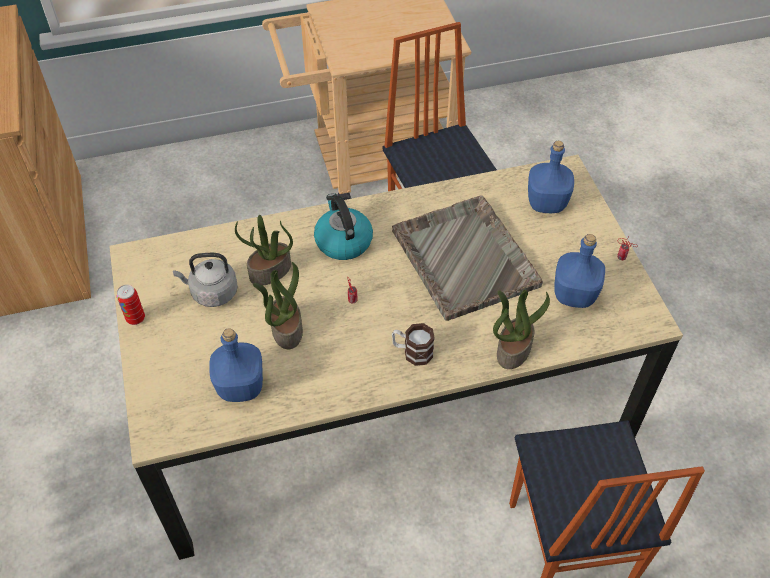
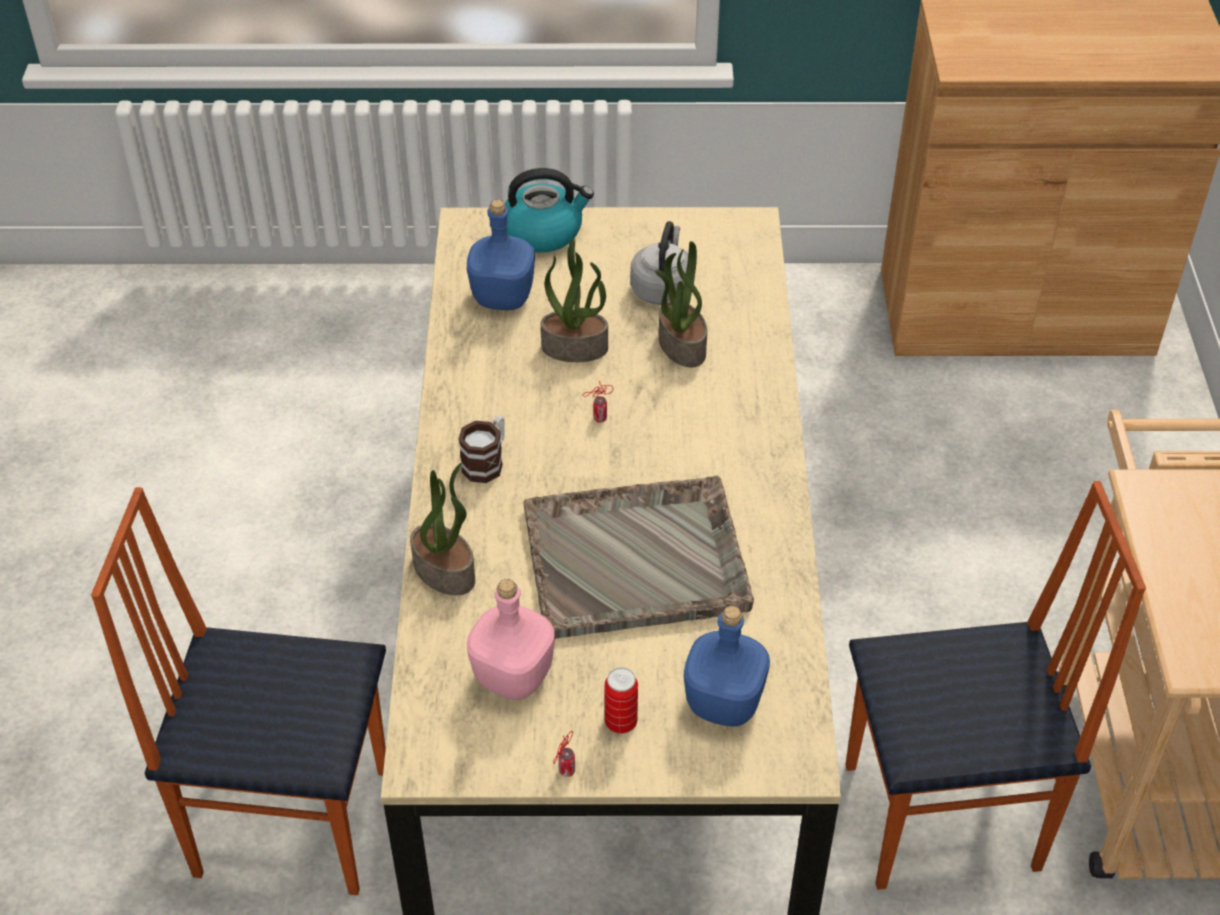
camera: 105 degrees right, 5 degrees down
(135, 318) = (644, 221): can -> can (621, 722)
(343, 241) = (715, 427): kettle -> kettle (544, 232)
(574, 296) = (511, 676): blue bottle -> pink bottle

